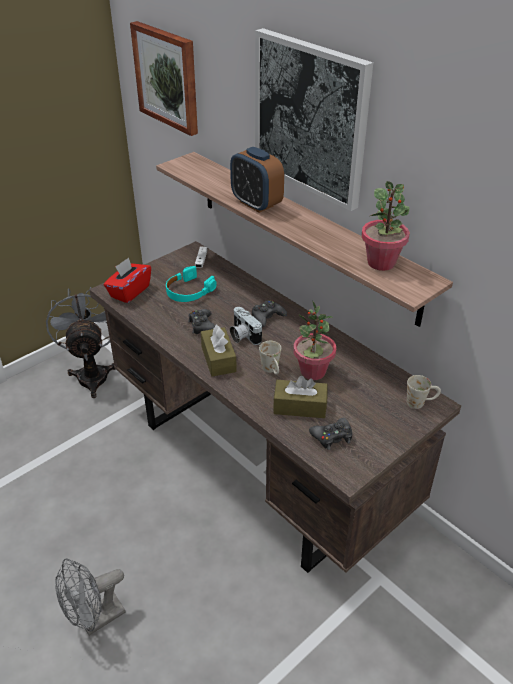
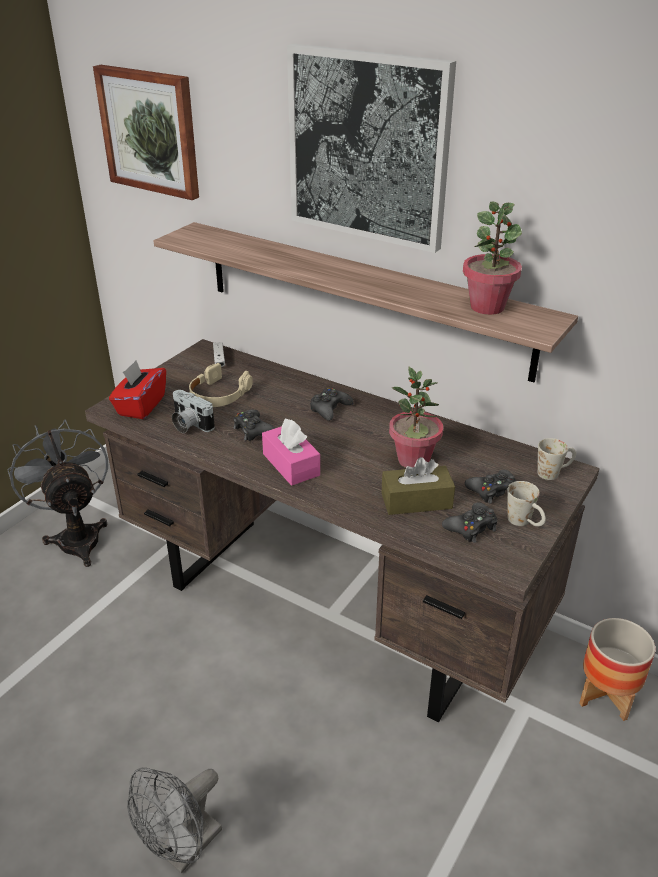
camera: 15 degrees left, 5 degrees down
(188, 291) = (218, 395): turquoise headphones -> beige headphones
(218, 359) = (291, 464): brown tissue box -> pink tissue box
(242, 335) = (309, 434): camera -> camera (189, 424)
(256, 204) = (303, 266): alarm clock -> none
(272, 370) = (363, 467): white mug -> white mug (524, 523)
(363, 409) = (492, 491): none -> black game controller
(449, 583) = (606, 696): none -> planter

